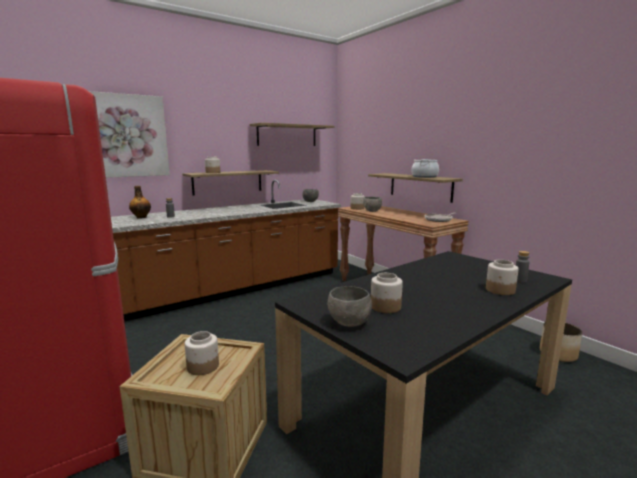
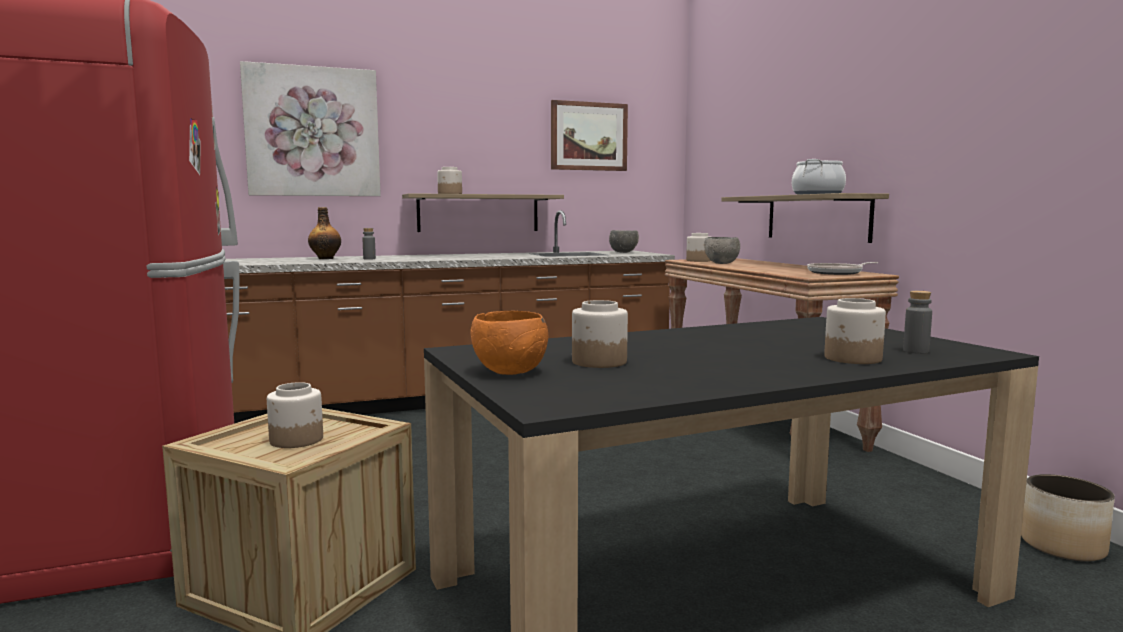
camera: 15 degrees right, 5 degrees down
(287, 135) = (588, 136): shelf -> picture
(349, 323) = (510, 372): grey bowl -> orange bowl

